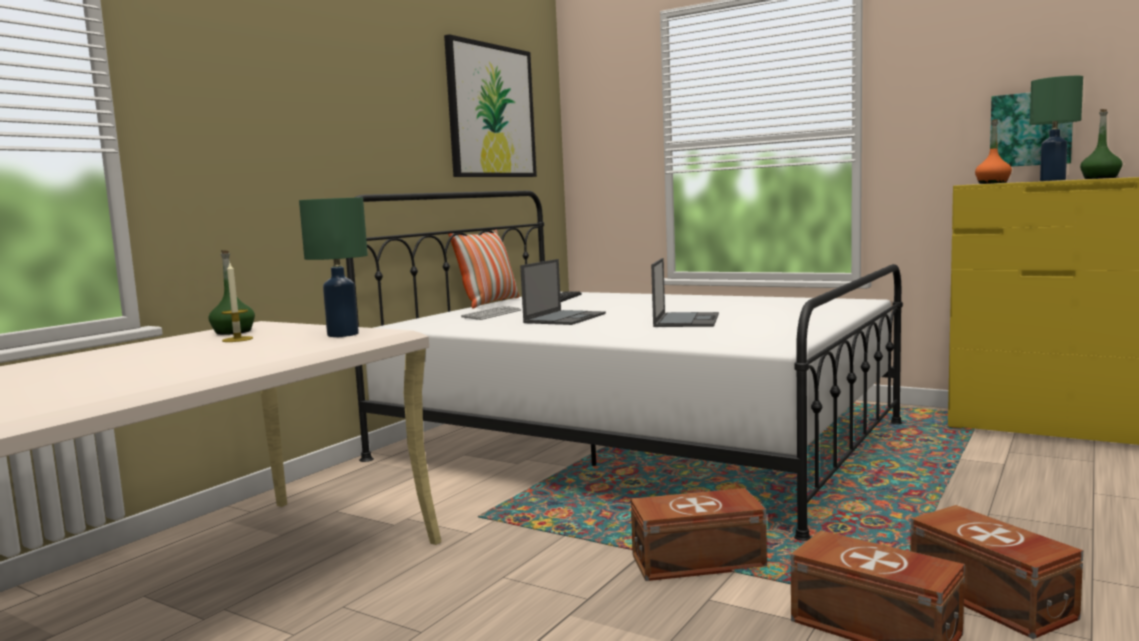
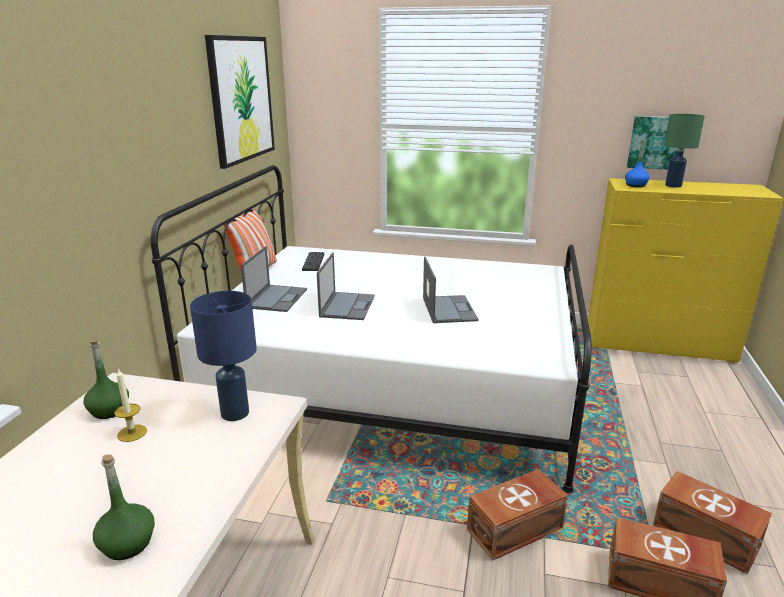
camera: 20 degrees left, 15 degrees up
(343, 334) = (236, 413): green table lamp -> blue table lamp
(492, 314) = (277, 298): keyboard -> laptop
(992, 183) = (635, 185): orange bottle -> blue bottle
(1100, 178) = (708, 191): green bottle -> green bottle (128, 543)

